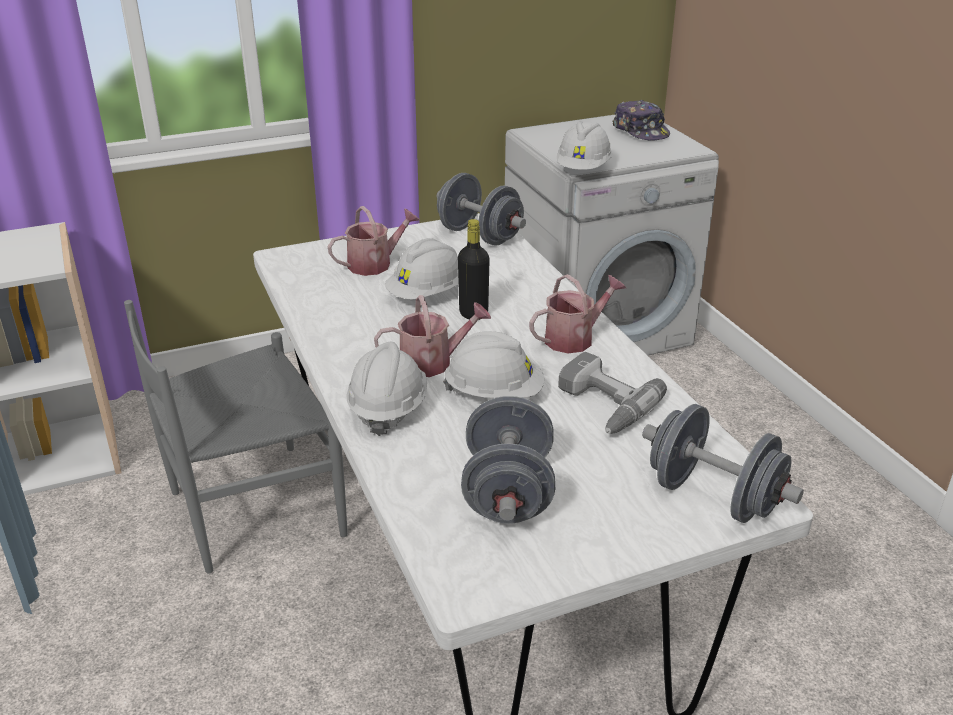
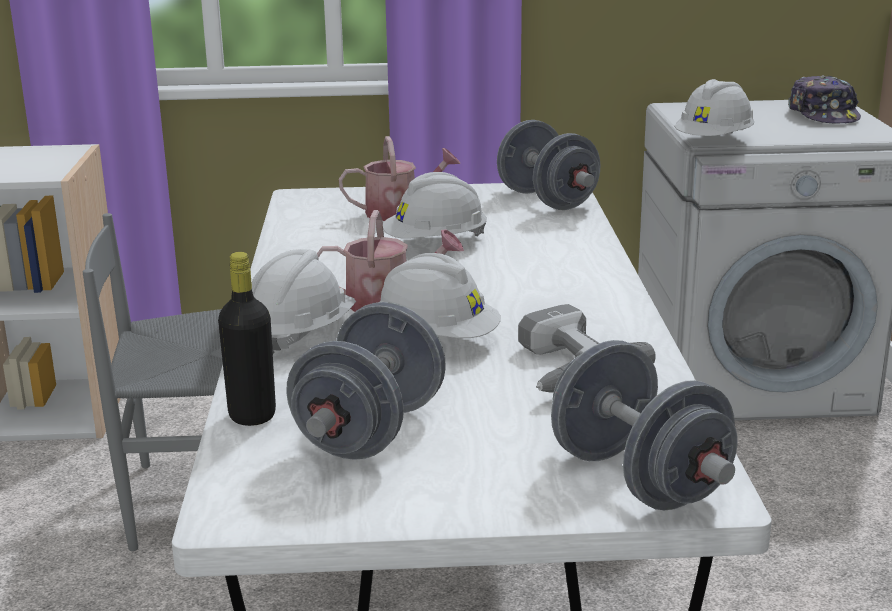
camera: 20 degrees right, 10 degrees down
(473, 314) = (477, 266): black bottle -> black bottle (252, 415)
(574, 338) = (584, 302): watering can -> none

